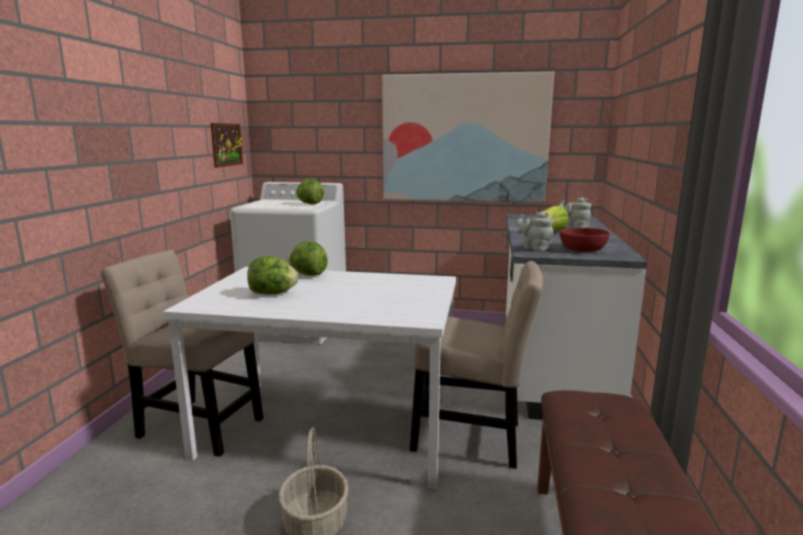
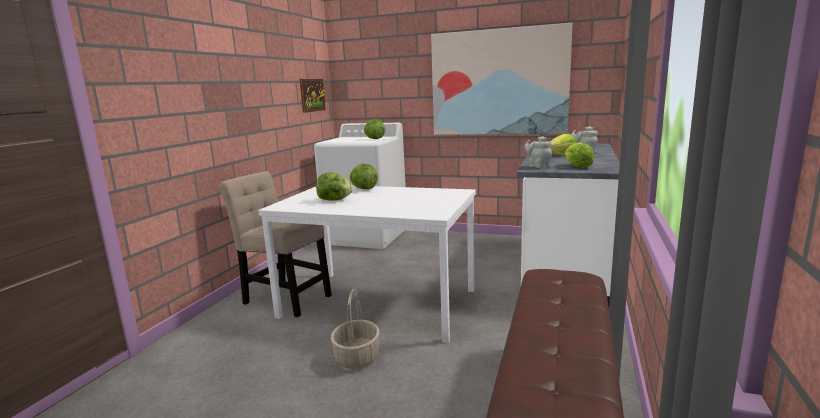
camera: 10 degrees right, 0 degrees up
(473, 438) = (485, 313): beige chair -> none
(582, 249) = (577, 166): red bowl -> lettuce

